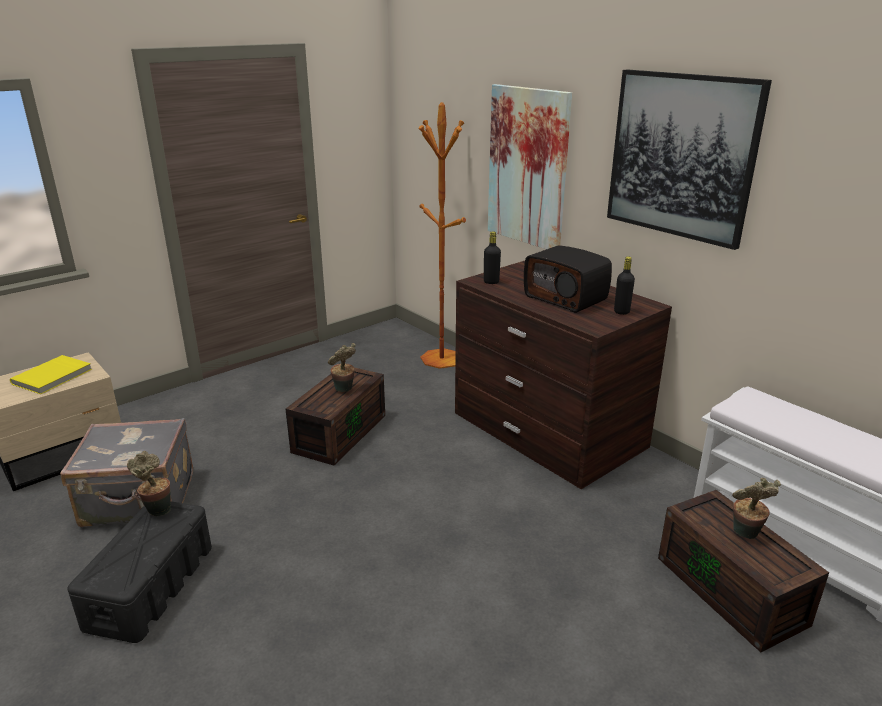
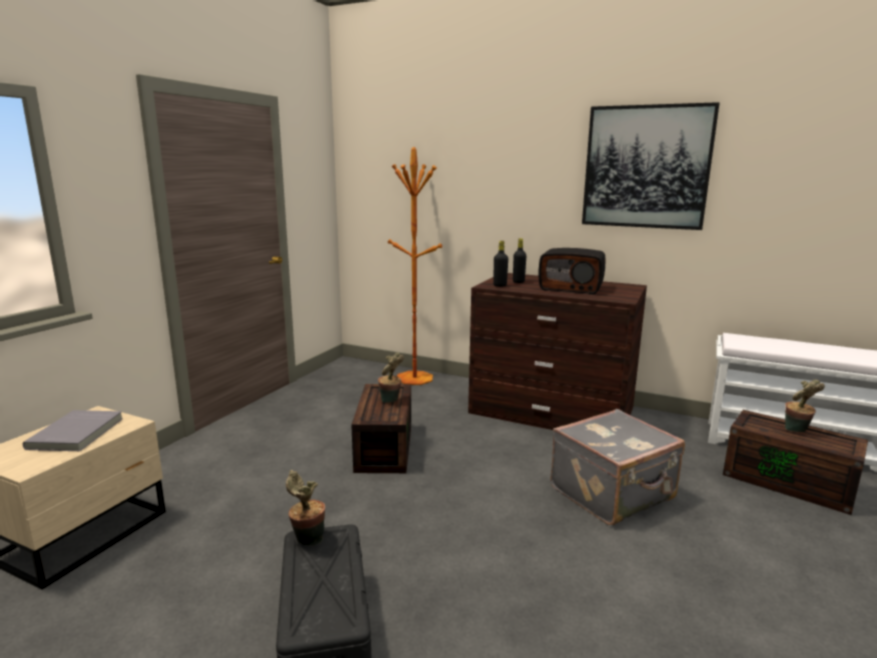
camera: 25 degrees left, 10 degrees down
(53, 377) = (78, 433): yellow book -> grey book
(139, 500) = (228, 554): grey suitcase -> grey suitcase (613, 494)
(527, 167) = (495, 196): picture -> none
(621, 312) = (622, 290): black bottle -> black bottle (518, 282)

